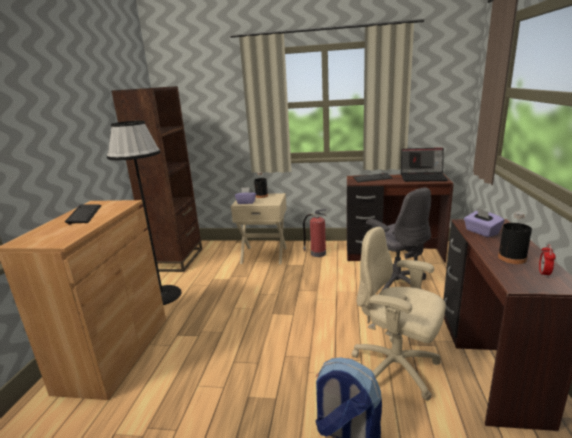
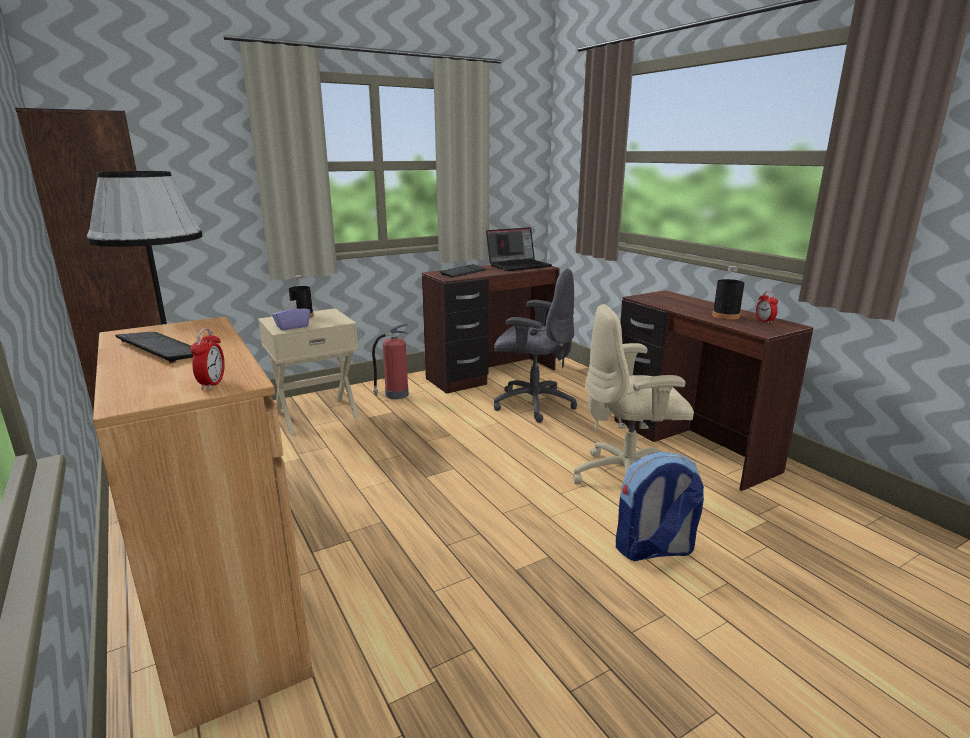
camera: 40 degrees left, 0 degrees up
(52, 240) = (212, 384): none -> alarm clock
(481, 232) = (667, 302): purple tissue box -> none

